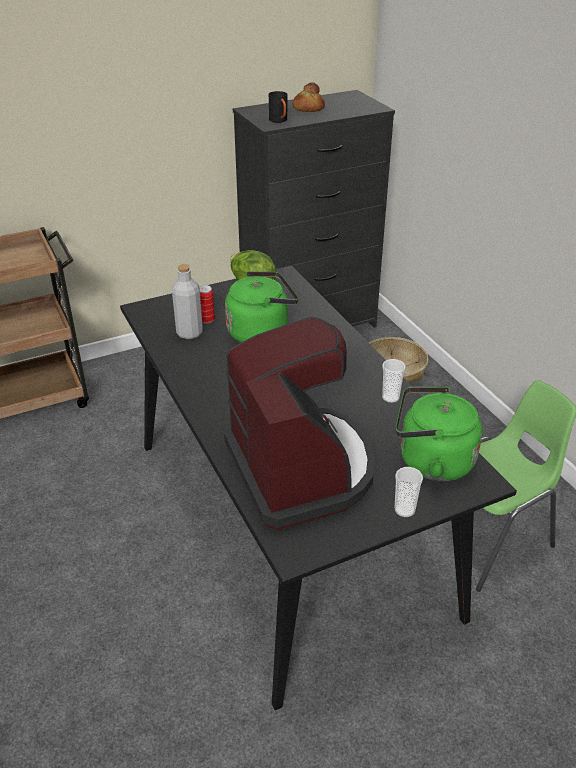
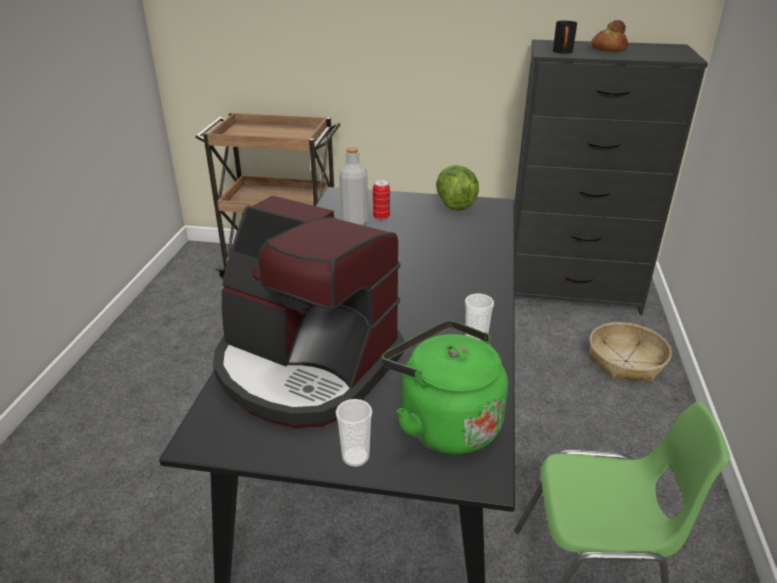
camera: 35 degrees right, 5 degrees down
(261, 332) = (417, 241): green kettle -> none
(301, 469) = (305, 367): coffee machine -> coffee machine turned 105 degrees clockwise

